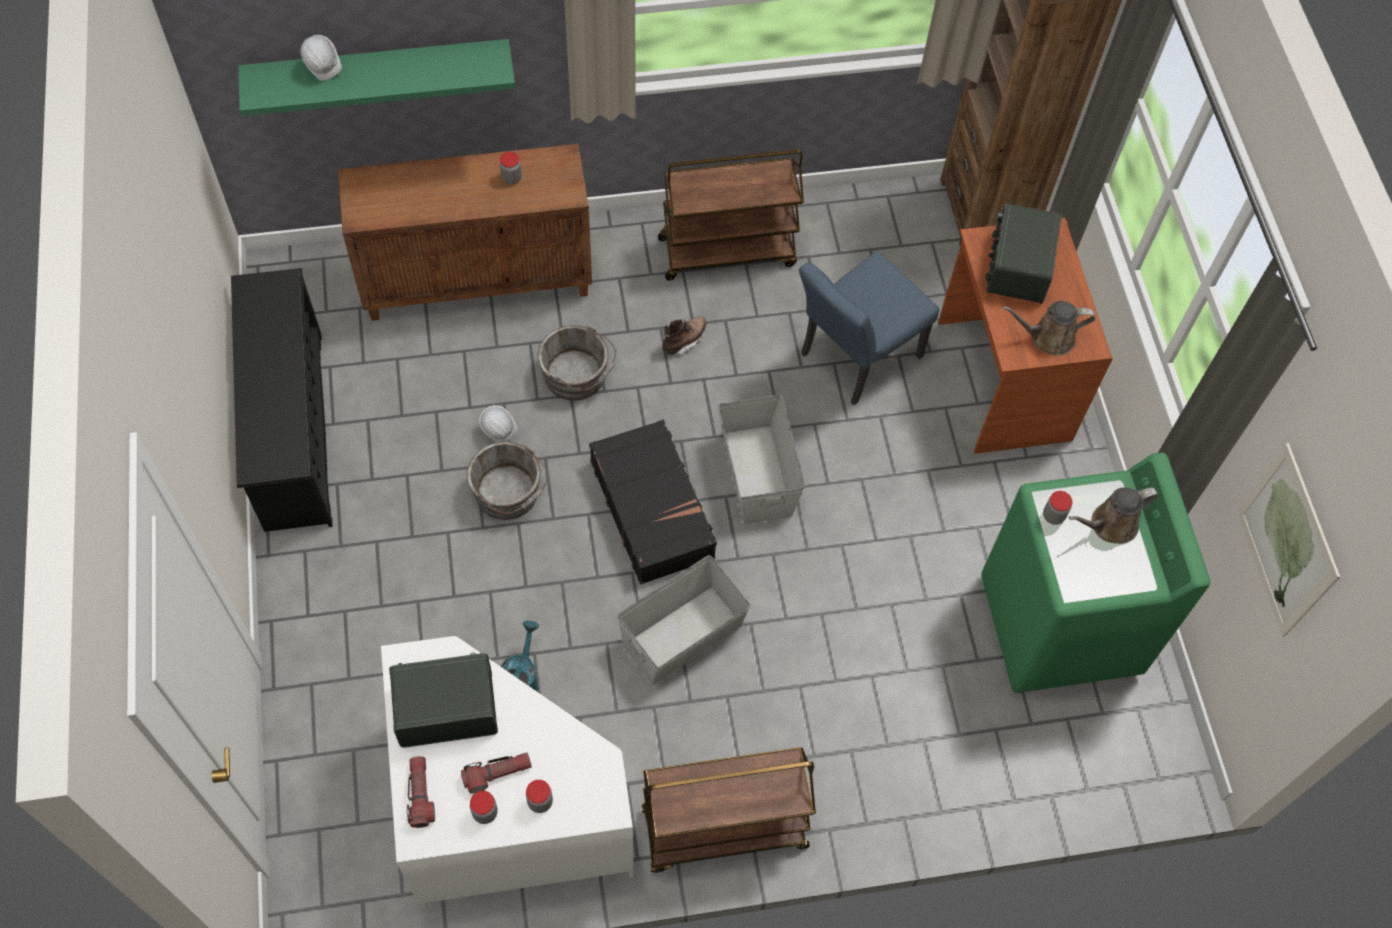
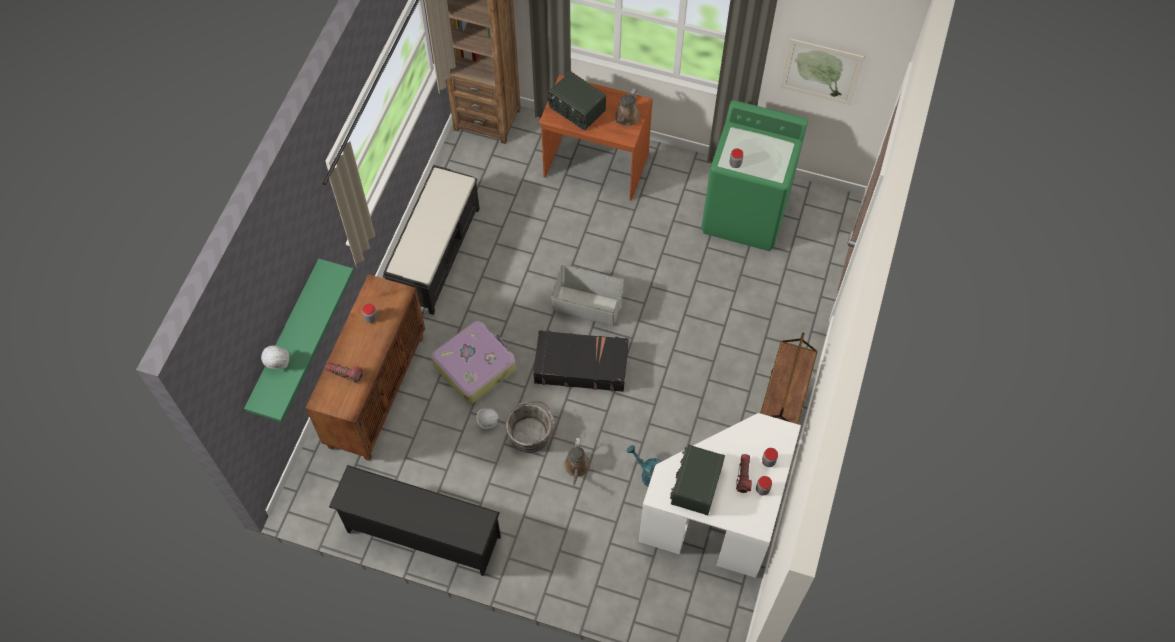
camera: 60 degrees left, 0 degrees up
(420, 794) = (738, 516): flashlight -> flashlight (345, 373)
(578, 377) = (475, 366): grey bucket -> suitcase
(681, 634) = (663, 385): grey storage box -> none
(684, 340) = (483, 302): brown boot -> none
(727, 251) = (436, 253): brown cart -> black bench
(853, 359) = (543, 227): blue chair -> none
(1109, 525) = (752, 144): brown watering can -> brown watering can (576, 467)

